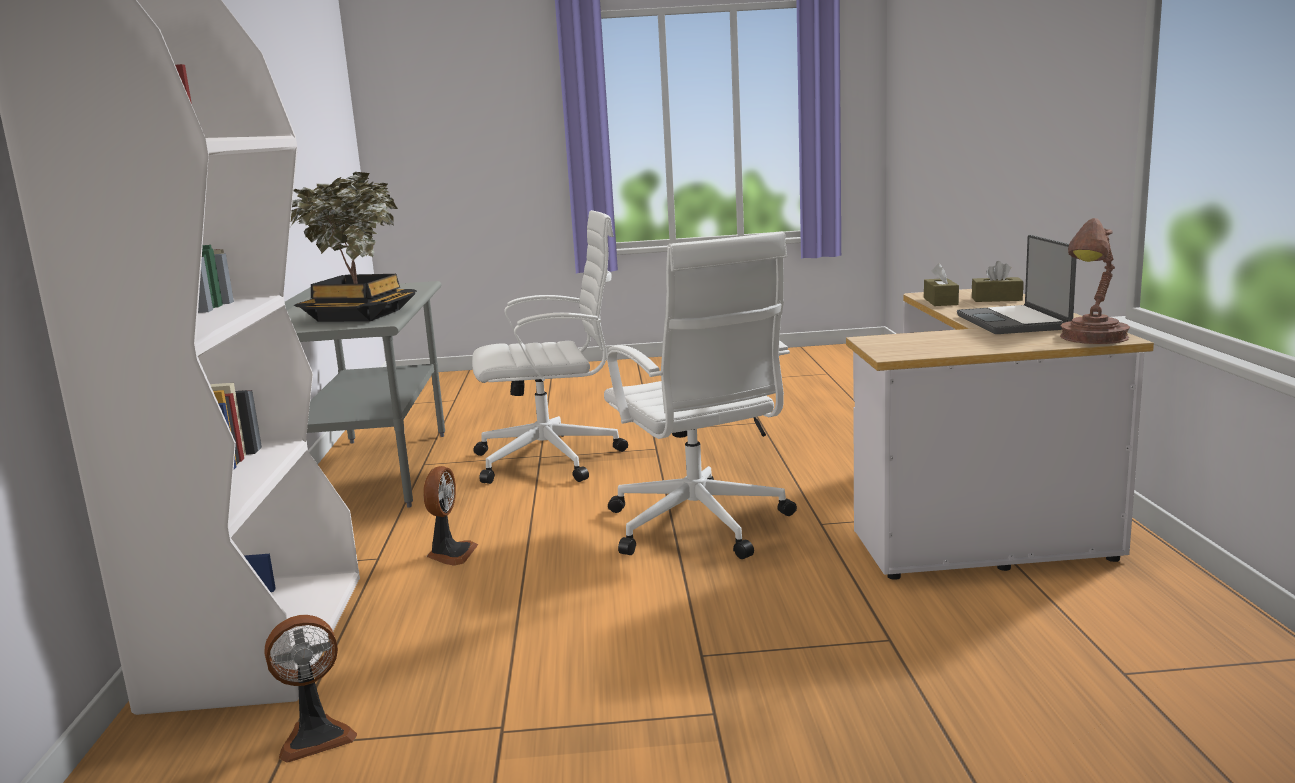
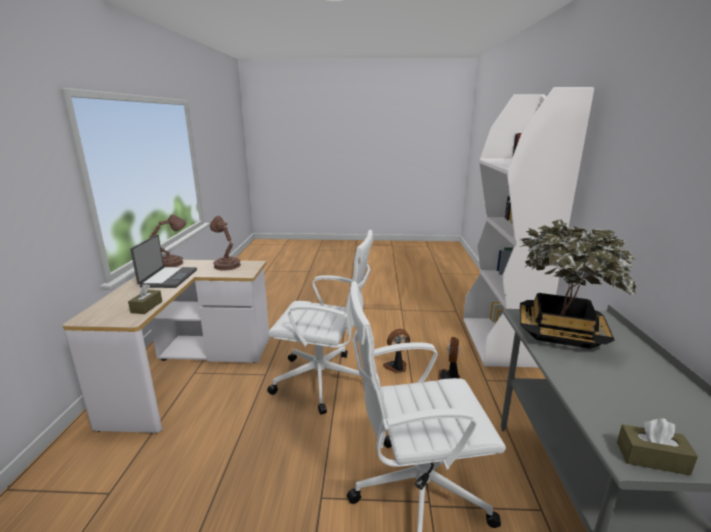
camera: 175 degrees left, 5 degrees up
(316, 736) = (450, 312): fan -> fan (396, 367)
(699, 526) = (324, 381): white office chair -> white office chair turned 120 degrees clockwise
(953, 346) = (226, 265): none -> brown table lamp
(996, 299) = (115, 304): brown tissue box -> brown tissue box (651, 458)

